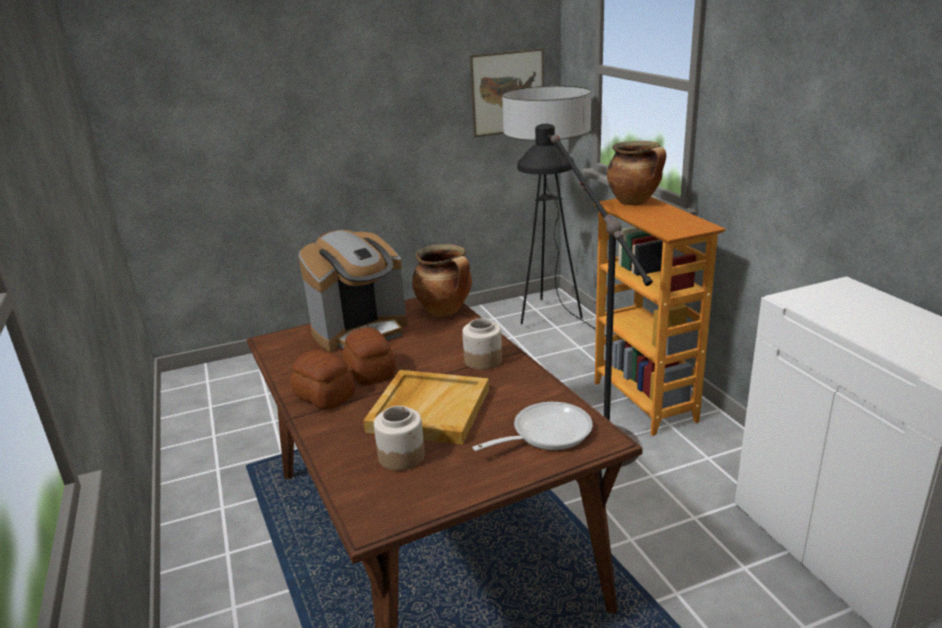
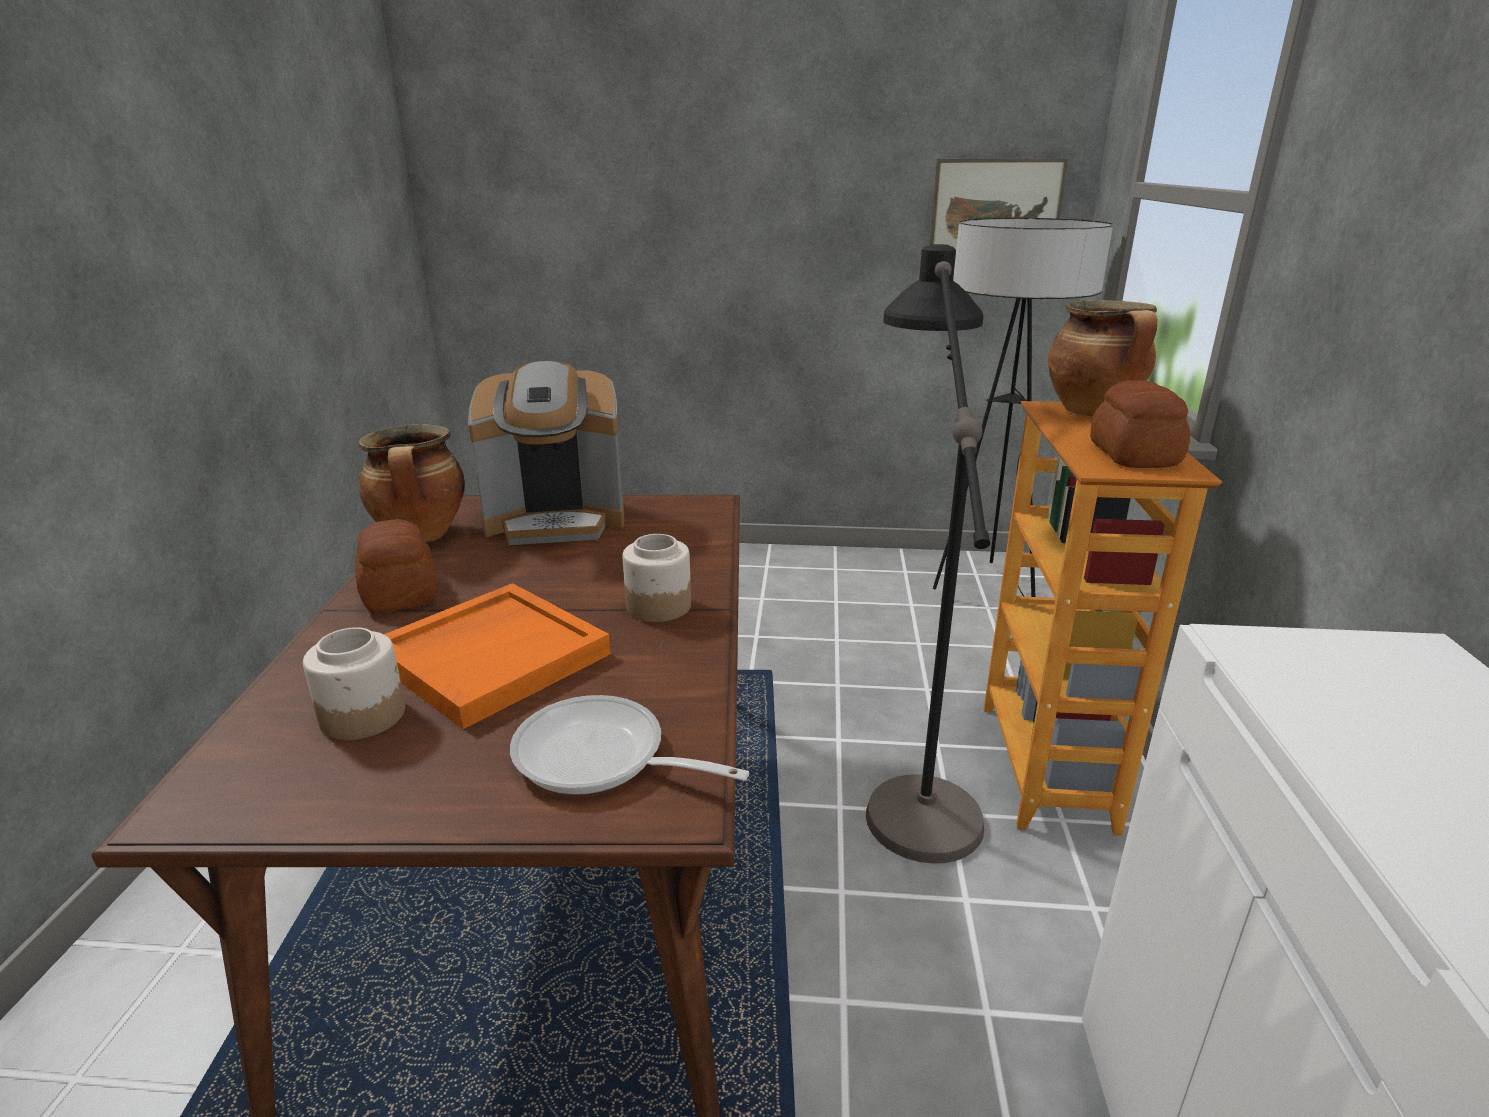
camera: 25 degrees right, 0 degrees up
(370, 372) = (494, 578): bread -> bread (1133, 455)
(428, 409) = (492, 656): beige tray -> orange tray
(445, 311) = (698, 522): cooking pot -> cooking pot (422, 536)
(545, 433) = (601, 759): frying pan -> frying pan turned 150 degrees counterclockwise

